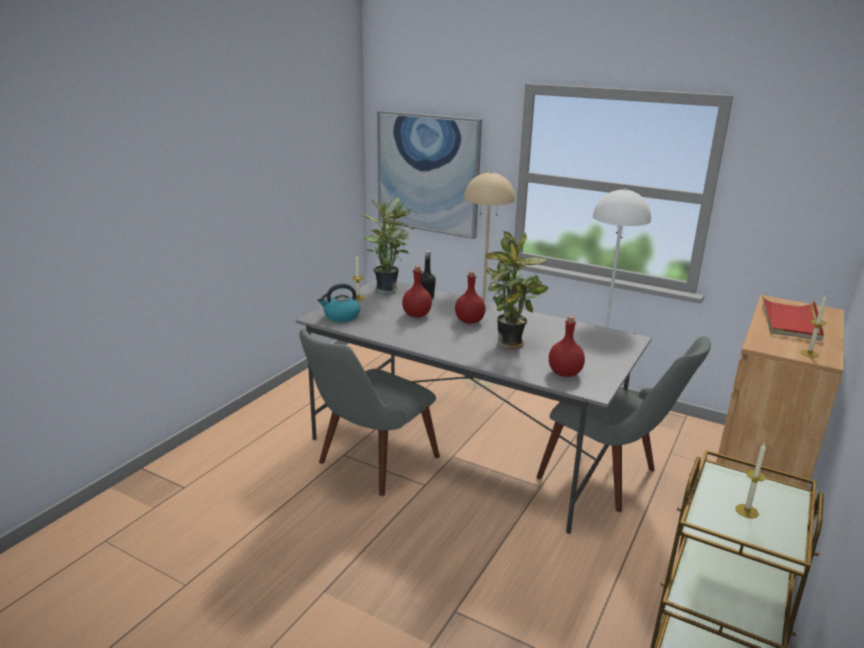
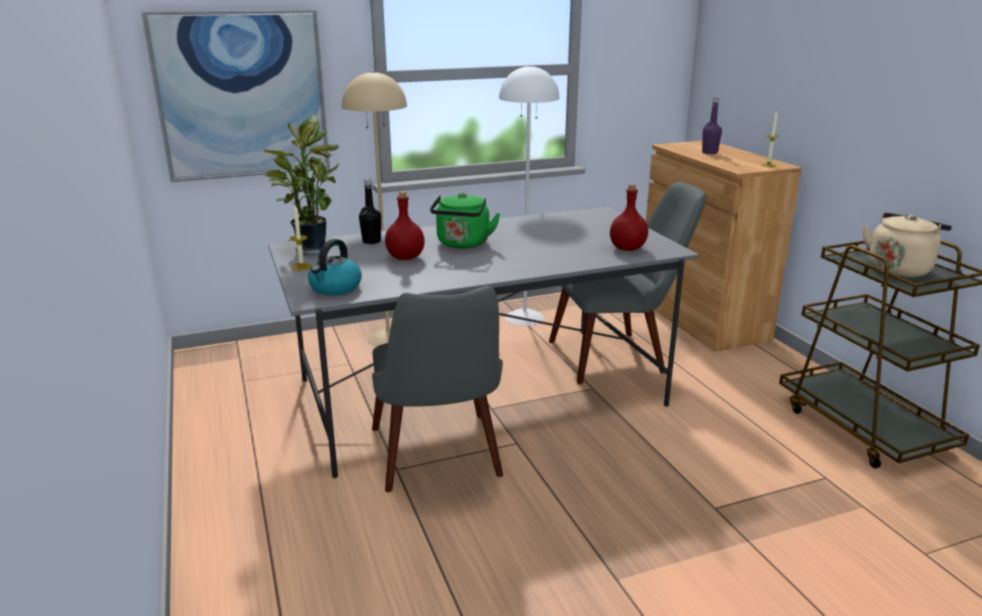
camera: 50 degrees left, 0 degrees up
(469, 321) = (462, 244): red bottle -> green kettle
(511, 345) = (542, 247): potted plant -> none
(746, 511) = (899, 269): candle -> beige kettle
(790, 321) = (709, 152): red tray -> purple bottle

